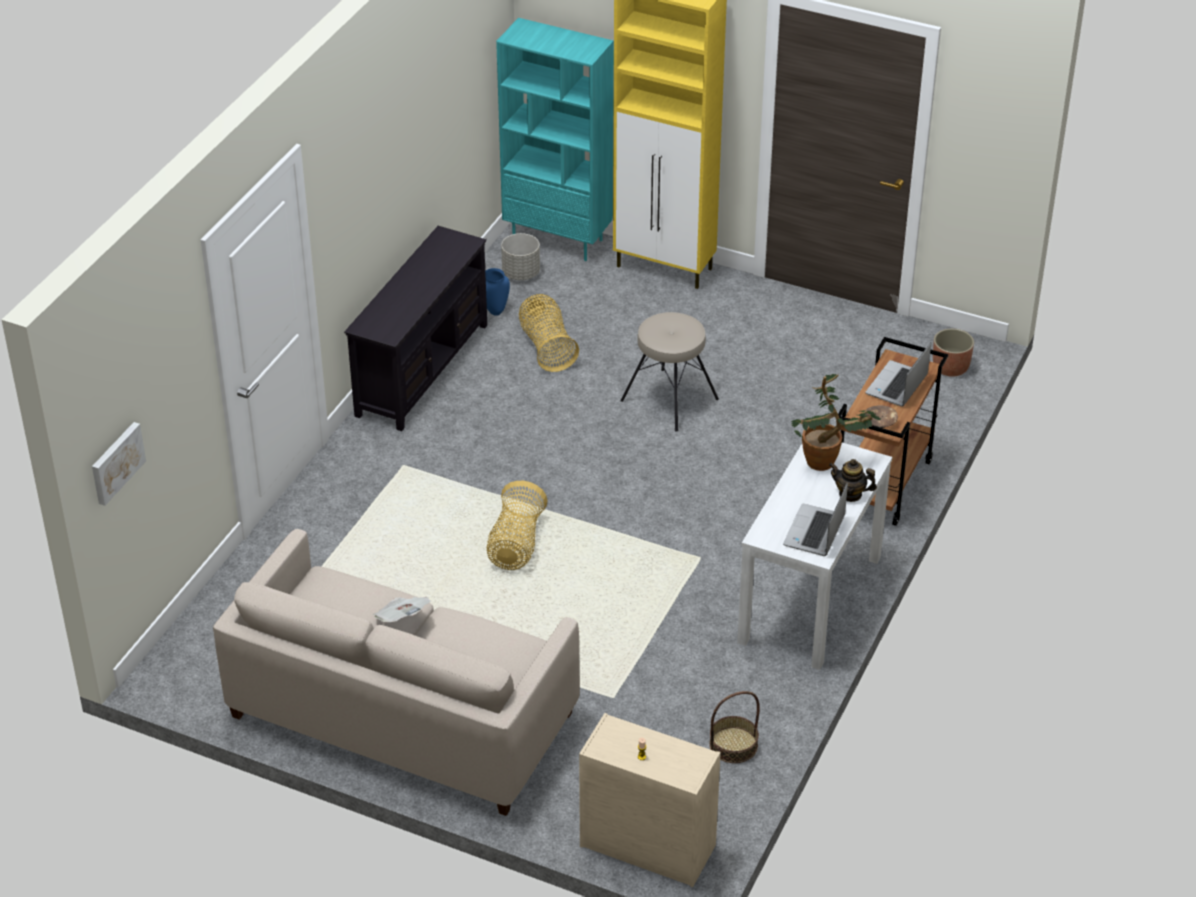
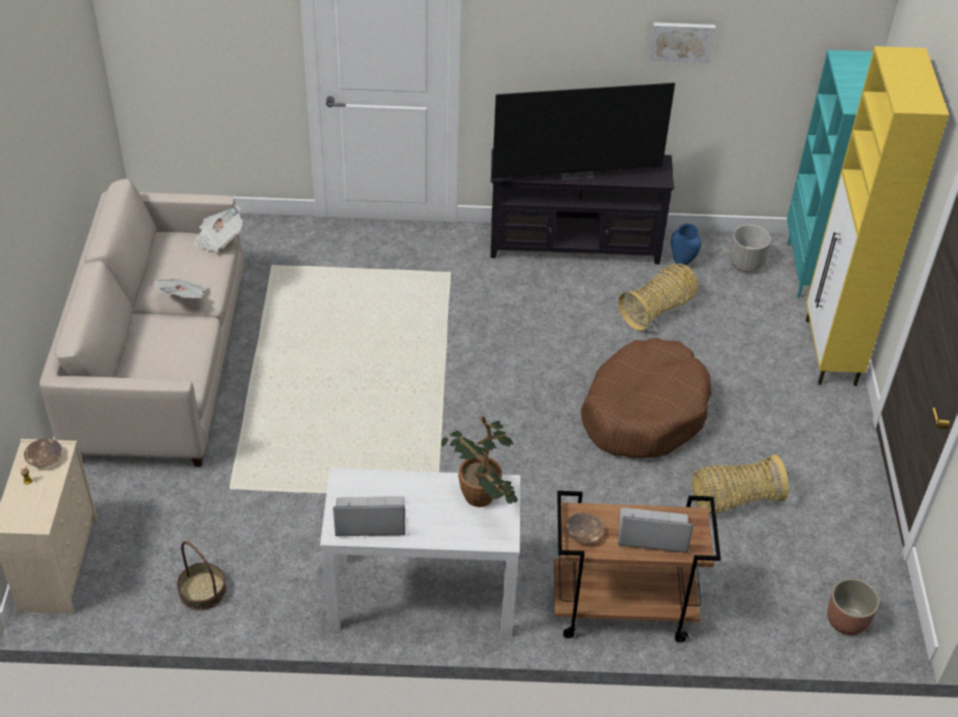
camera: 65 degrees right, 5 degrees up
(116, 462) = (147, 42): picture -> picture (681, 41)
(319, 575) = (218, 238): none -> newspaper
(421, 289) = (576, 172): none -> television
(516, 544) = (390, 369): basket -> basket (733, 499)
(616, 740) = (44, 458): none -> brown bowl
(670, 399) = (644, 411): beige stool -> brown dog bed
(850, 494) = (441, 533): teapot -> none

